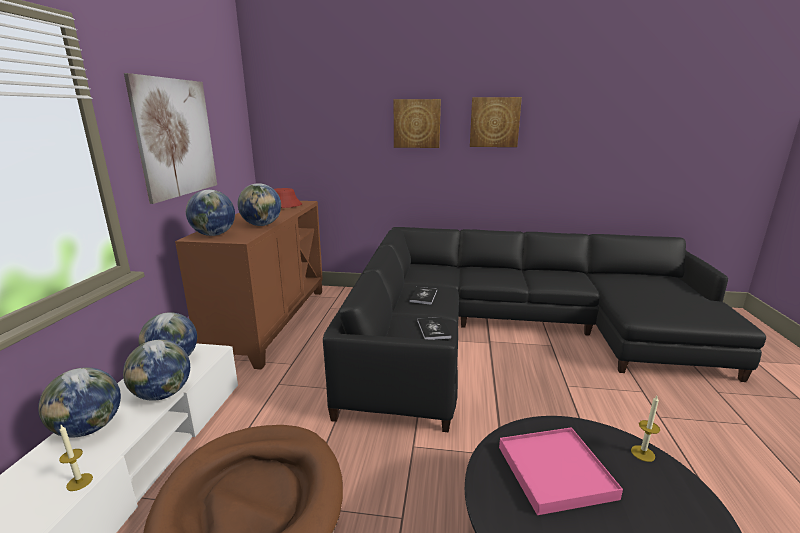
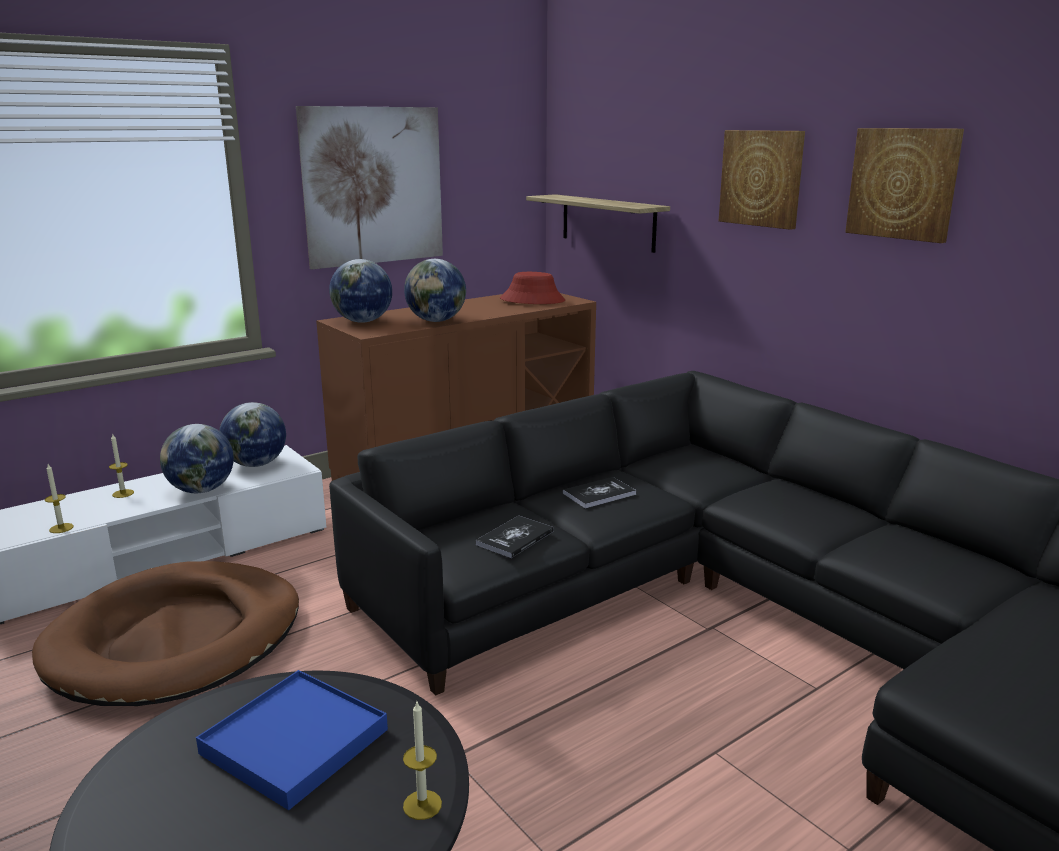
camera: 45 degrees right, 0 degrees up
(89, 429) = (123, 493): globe -> candle
(309, 155) = (607, 222): none -> shelf
(555, 472) = (294, 742): pink tray -> blue tray

